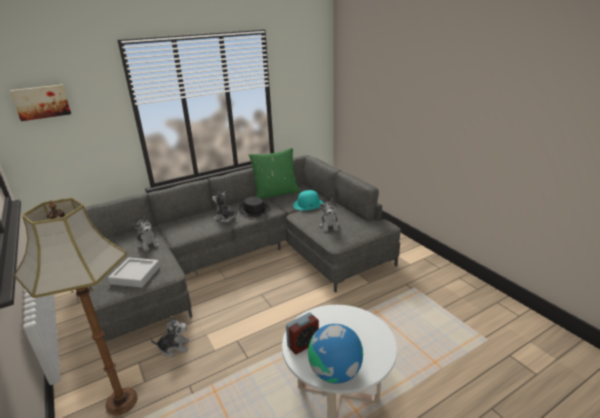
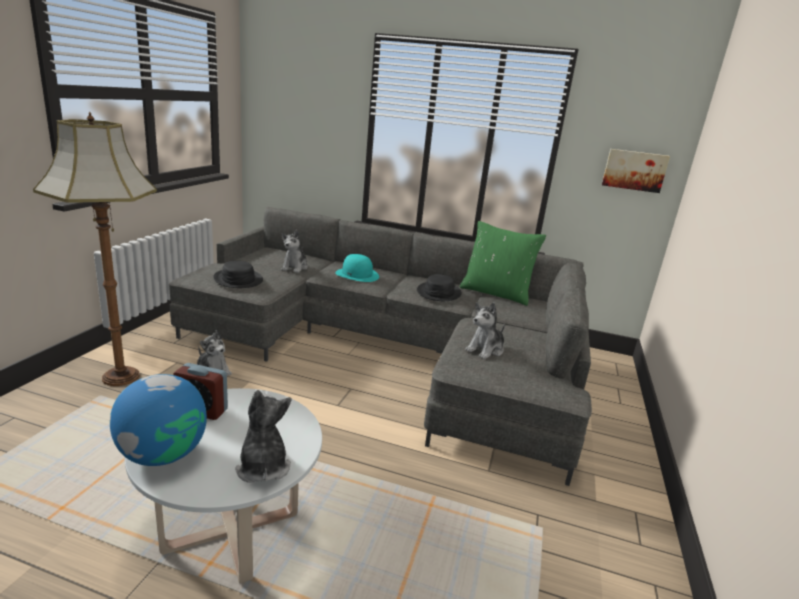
camera: 45 degrees right, 5 degrees down
(41, 102) = (287, 88): picture -> picture (634, 170)
(136, 275) = (238, 279): grey tray -> black hat
(225, 218) = (396, 285): plush toy -> plush toy (262, 467)
(308, 204) = (510, 320): turquoise hat -> turquoise hat (357, 275)

